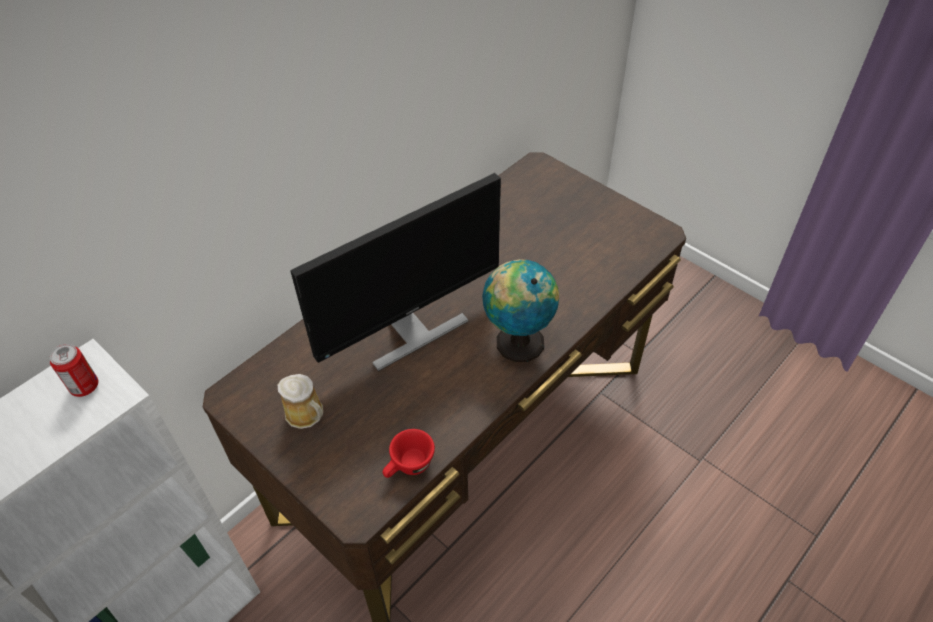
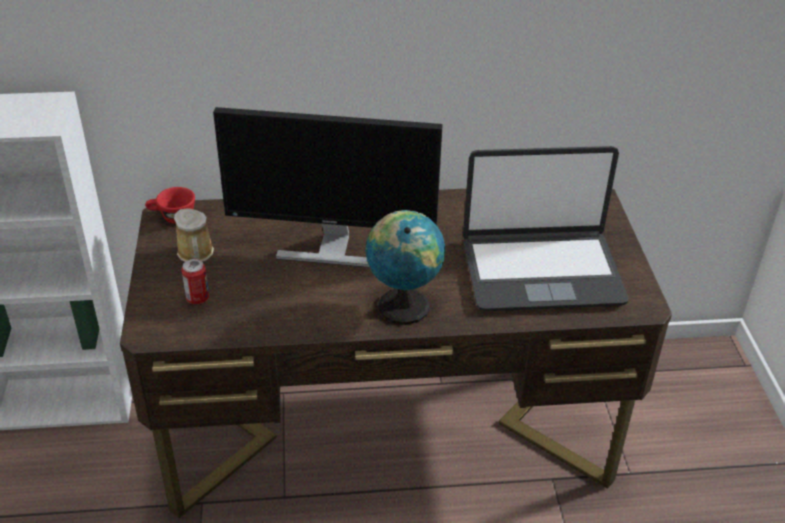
camera: 40 degrees right, 10 degrees down
(85, 386) = (36, 112): can -> can (197, 298)
(408, 467) = (217, 329): red cup -> red cup (172, 217)
(573, 249) = (541, 271): none -> laptop

